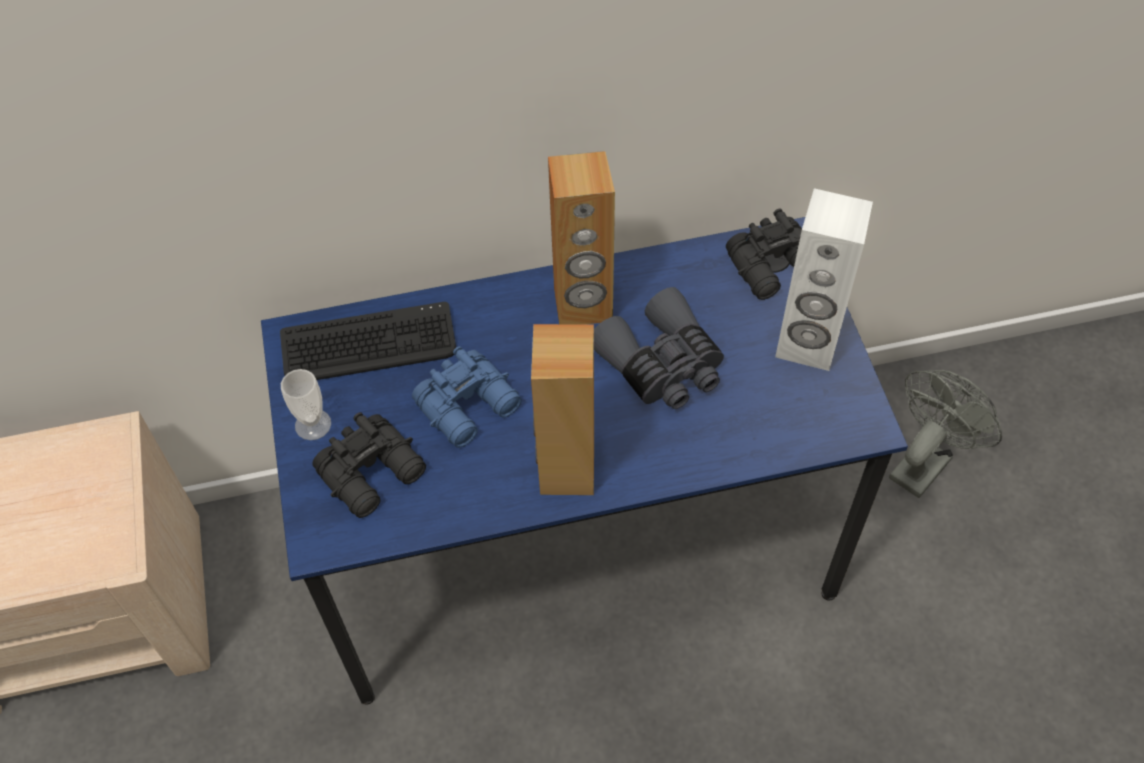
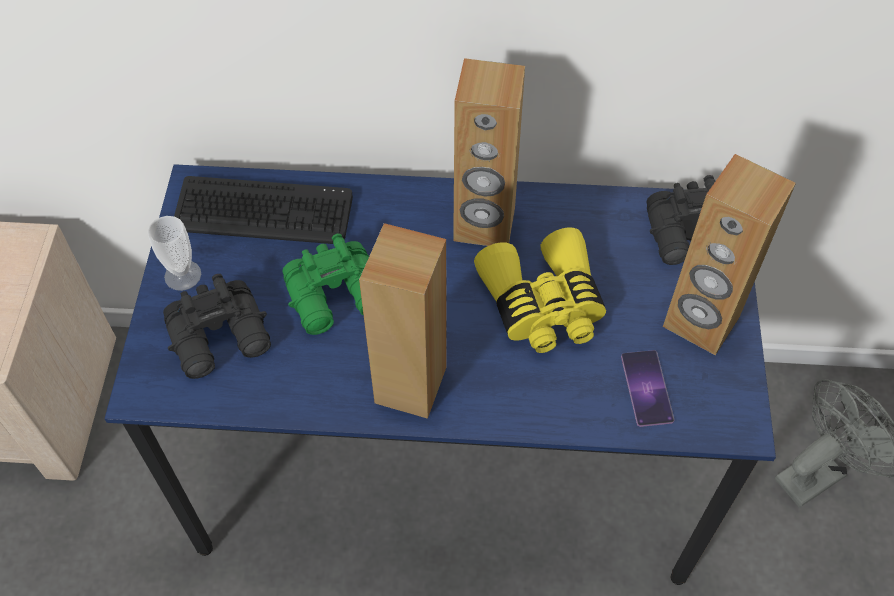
camera: 15 degrees right, 0 degrees up
(471, 406) = (338, 297): blue binoculars -> green binoculars
(662, 365) = (543, 304): grey binoculars -> yellow binoculars
(779, 416) = (646, 388): none -> phone
(807, 345) = (700, 323): white speaker -> brown speaker

